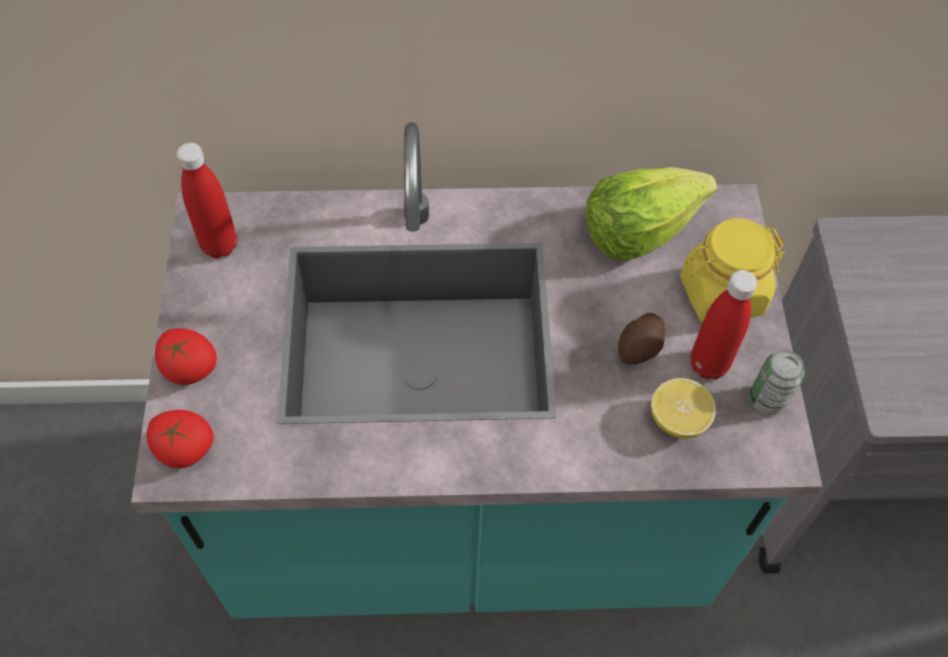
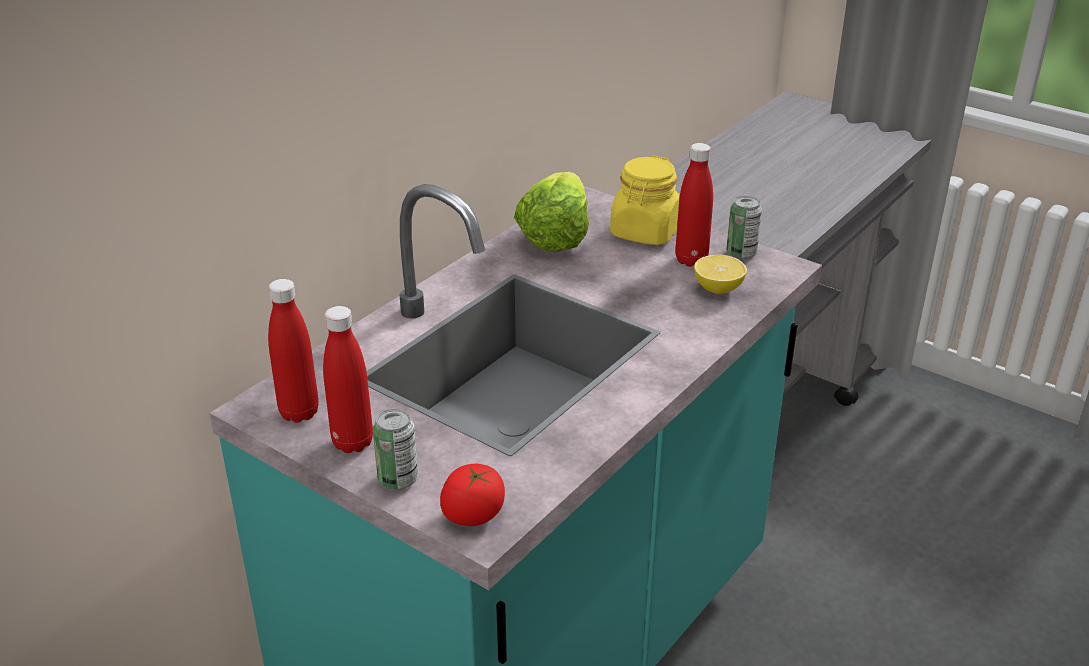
camera: 50 degrees left, 25 degrees down
(189, 368) = (398, 479): tomato -> can
(210, 306) = (353, 442): none -> red bottle
(641, 347) = (647, 276): potato -> none

